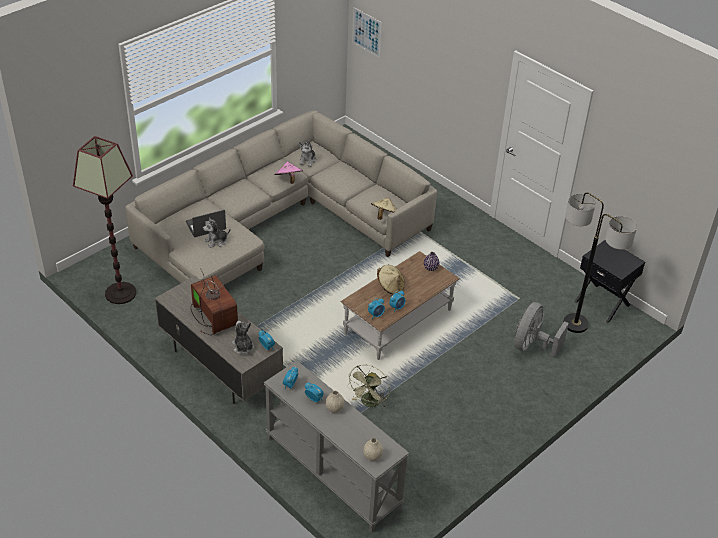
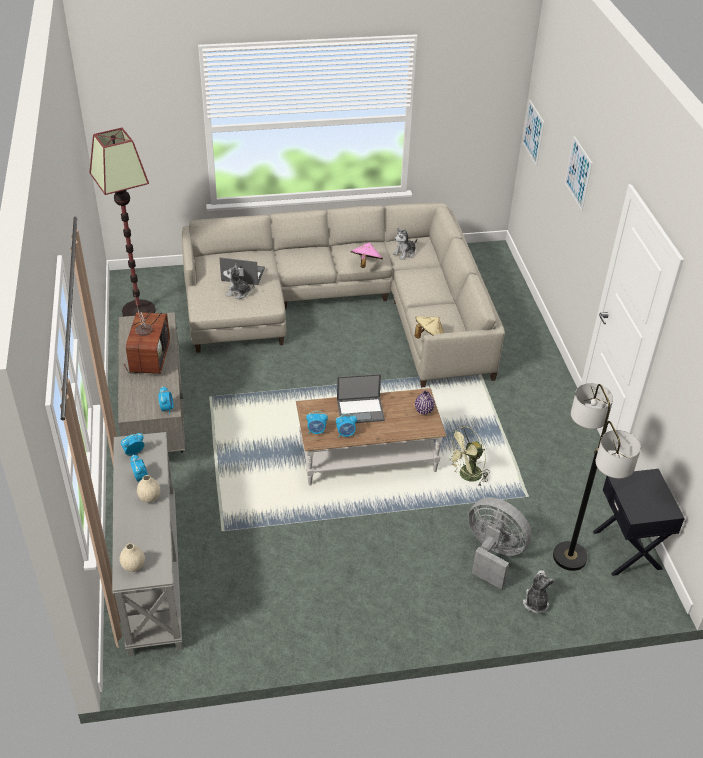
camera: 35 degrees right, 0 degrees up
(243, 347) = (145, 398): plush toy -> plush toy (535, 602)
(369, 403) = (256, 524): green fan -> green fan (466, 476)
(390, 287) = (361, 410): beige hat -> laptop
(443, 53) = (578, 173): none -> picture
(532, 345) = (493, 554): grey fan -> grey fan turned 60 degrees clockwise

